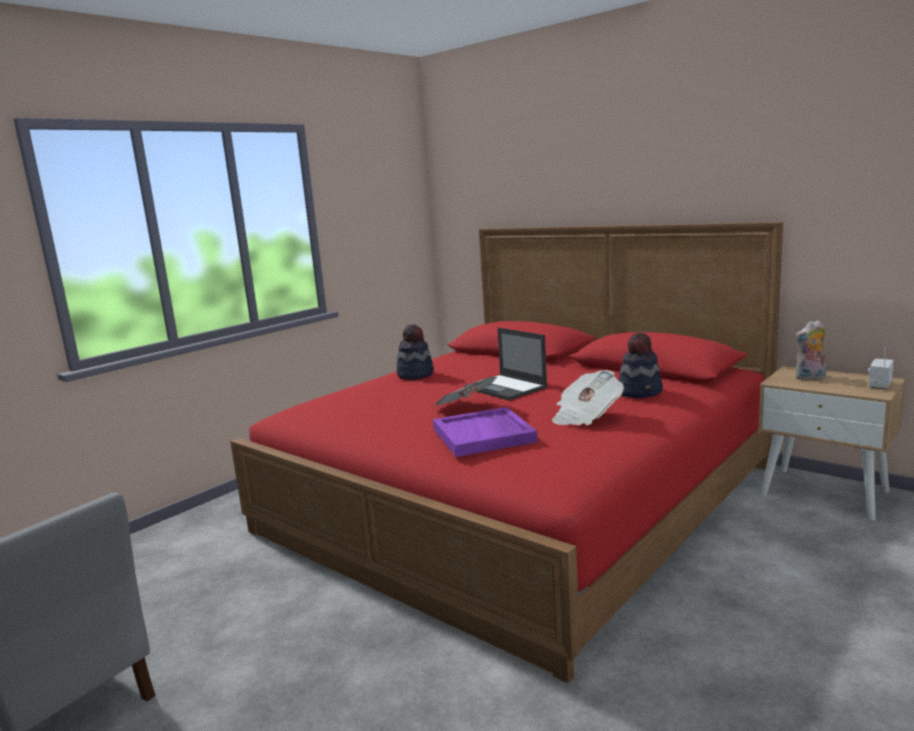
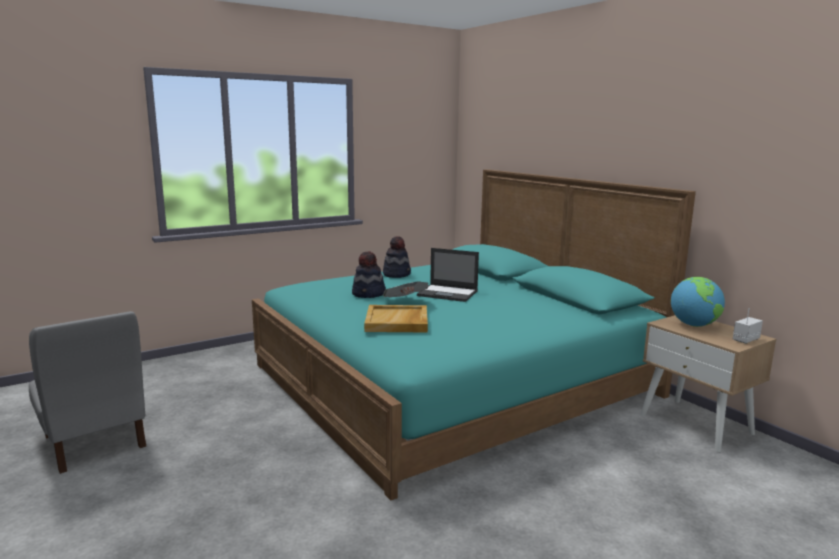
camera: 15 degrees right, 0 degrees up
(484, 435) = (397, 322): purple tray -> beige tray
(506, 388) = (448, 293): laptop -> laptop turned 45 degrees counterclockwise
(519, 497) = (452, 379): red bed -> turquoise bed
(585, 417) = (480, 322): newspaper -> none
(640, 392) = (540, 312): hat -> hat (369, 294)
(810, 378) = (694, 325): plush toy -> globe

